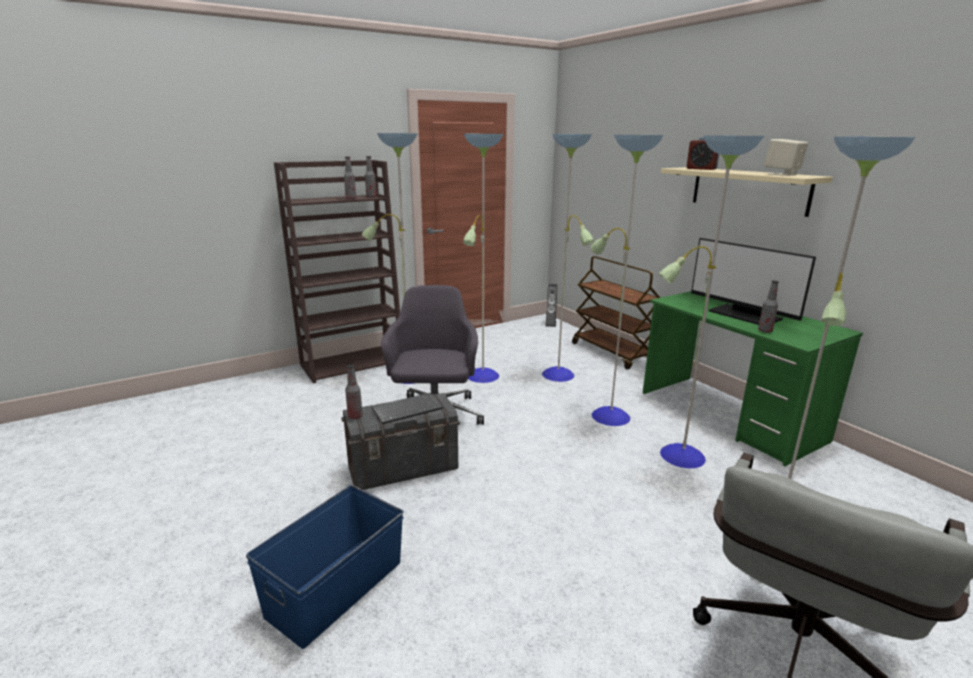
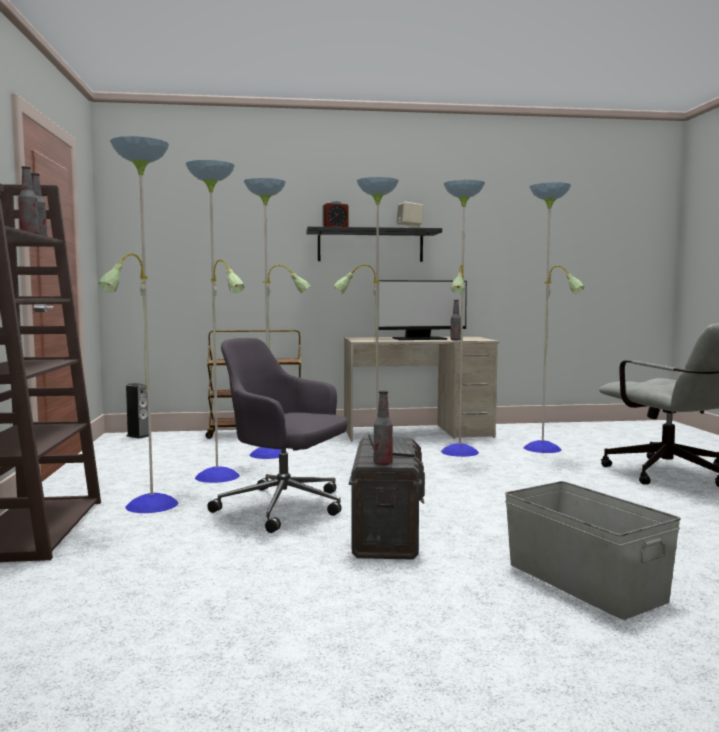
camera: 65 degrees left, 15 degrees down
(334, 588) = (584, 582): blue storage box -> grey storage box
(729, 416) = (417, 432): green desk -> beige desk
(748, 190) = (370, 246): beige shelf -> black shelf

